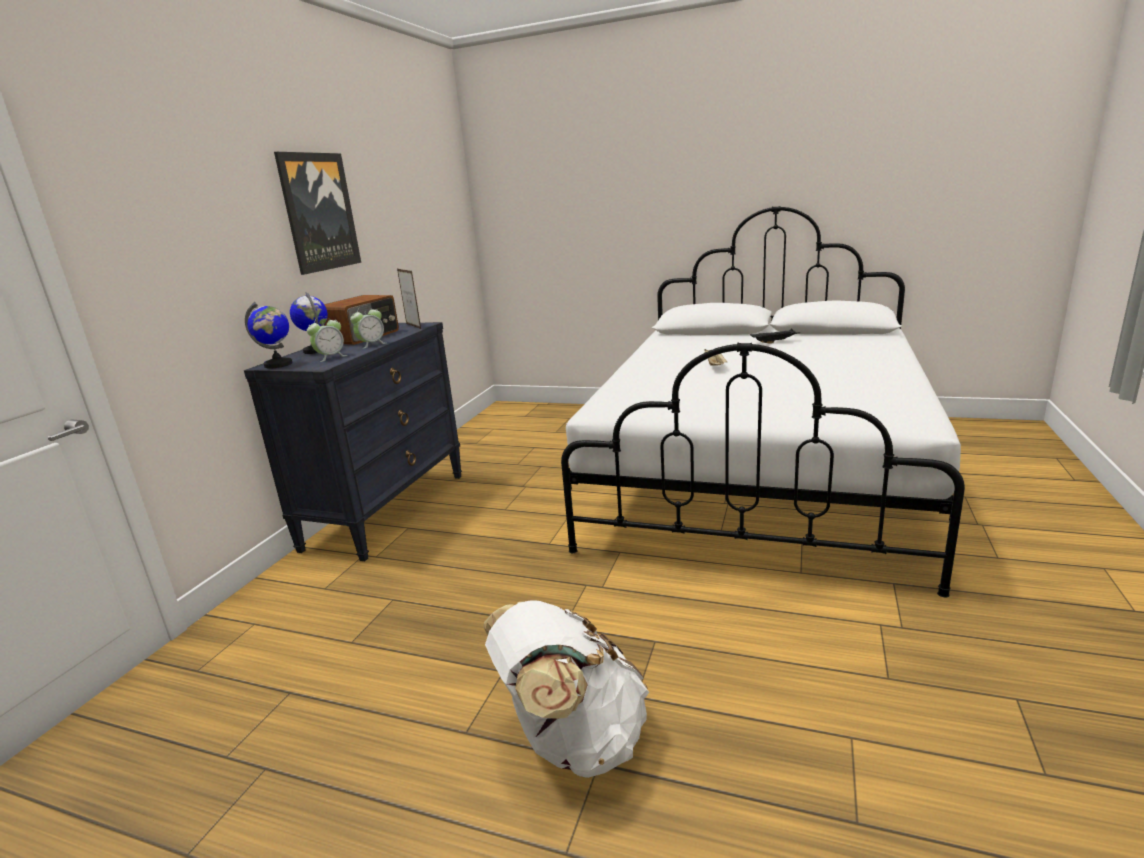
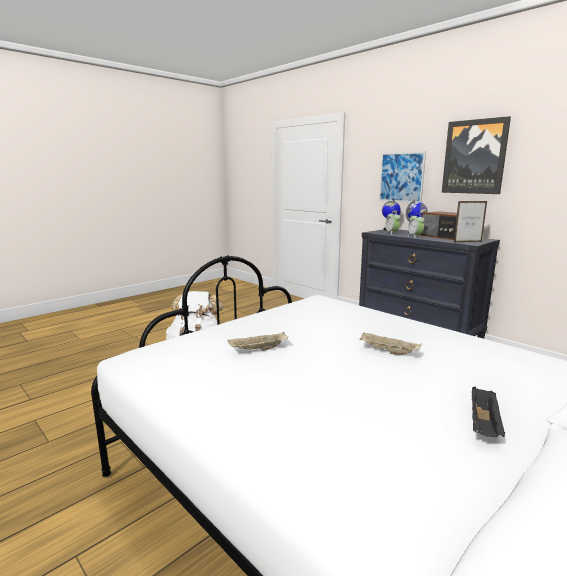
camera: 115 degrees right, 5 degrees down
(227, 259) = (401, 177): none -> picture
(796, 393) = (258, 350): none -> beige tray

